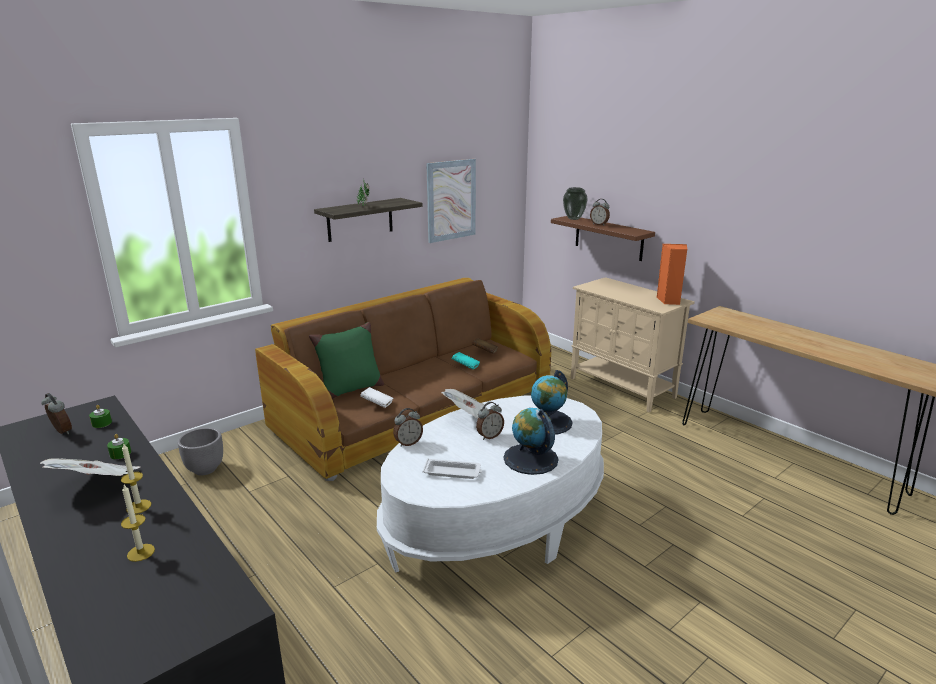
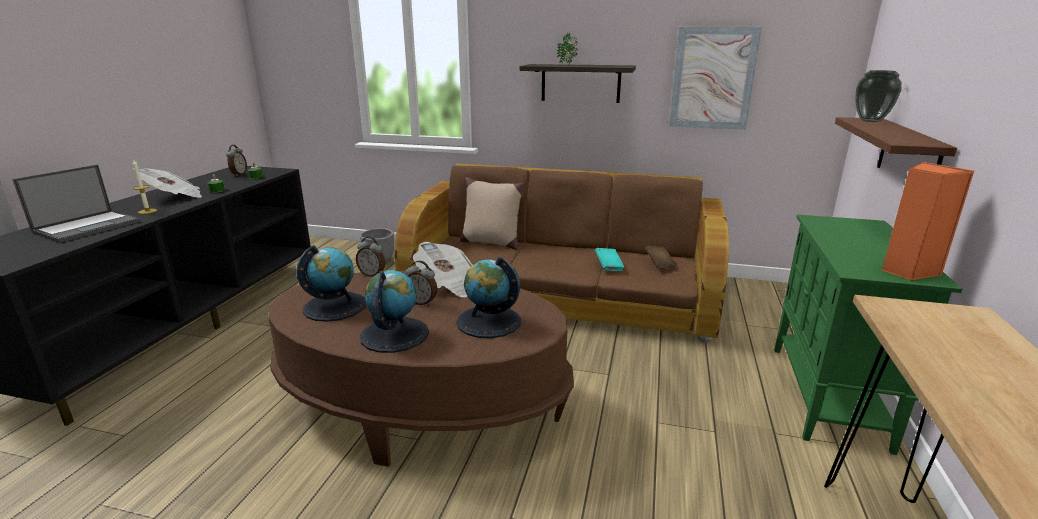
camera: 55 degrees right, 0 degrees up
(141, 552) = (88, 226): candle -> laptop
(350, 389) = (491, 242): green pillow -> beige pillow
(377, 404) = (478, 258): white book -> none
(453, 472) = (335, 306): white tray -> globe
(496, 521) = (422, 405): white coffee table -> brown coffee table
(599, 224) = (884, 129): alarm clock -> none
(623, 388) = (827, 396): beige cabinet -> green cabinet

